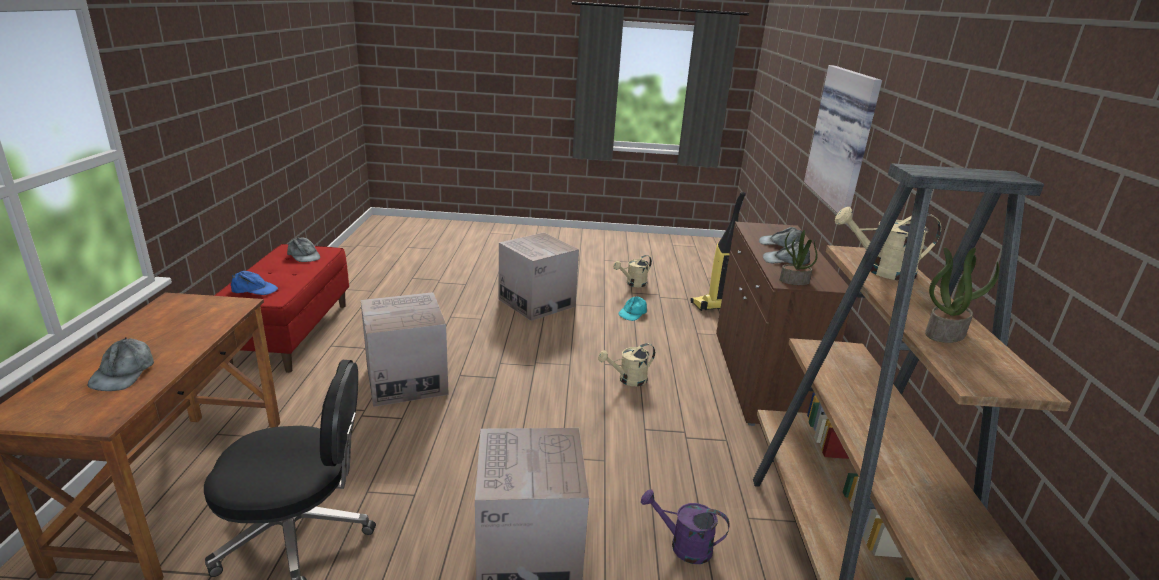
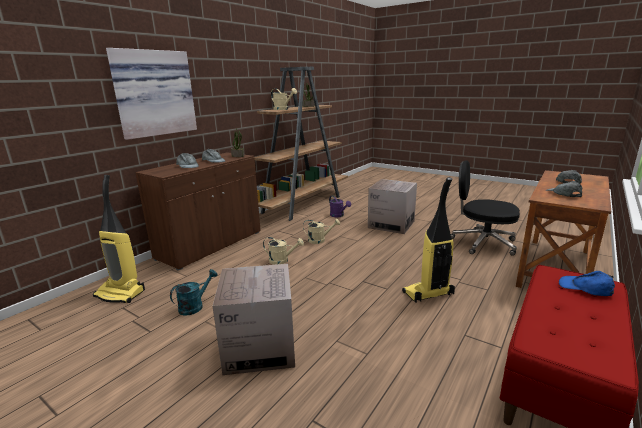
camera: 145 degrees left, 5 degrees down
(303, 255) = (566, 338): grey cap -> grey cap (563, 193)
(406, 380) = (428, 294): cardboard box -> vacuum cleaner
(633, 284) = (124, 344): beige watering can -> beige watering can (320, 240)
(633, 313) = (195, 306): turquoise cap -> turquoise watering can

